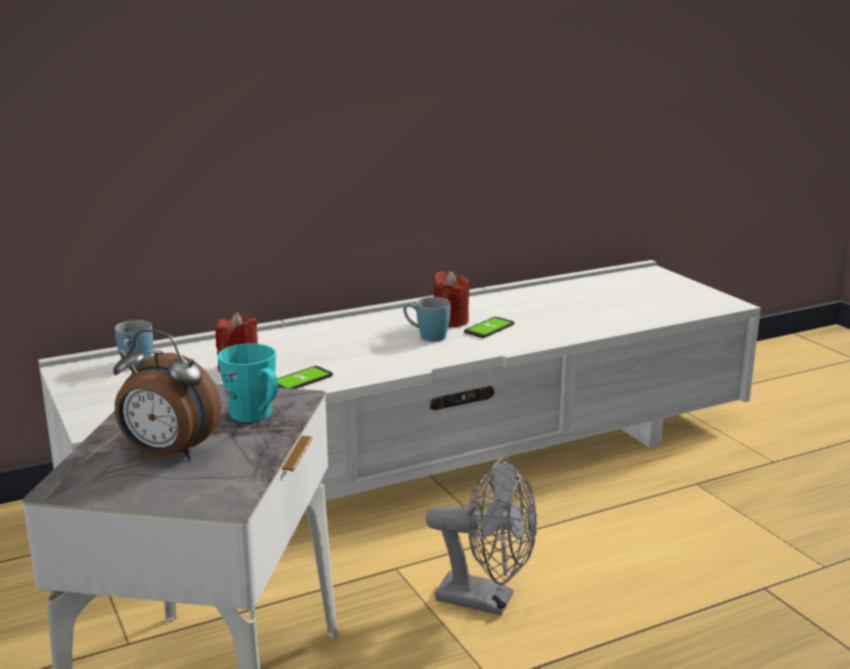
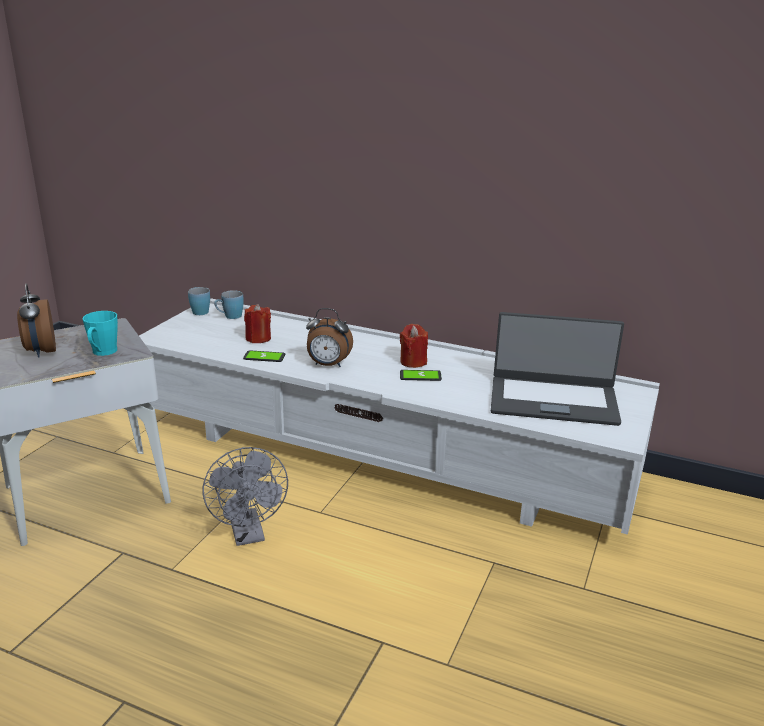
camera: 50 degrees right, 5 degrees up
(386, 357) = (328, 365): none -> alarm clock
(426, 336) = (377, 364): blue mug -> blue mug (199, 311)
(624, 300) = (553, 400): none -> laptop

